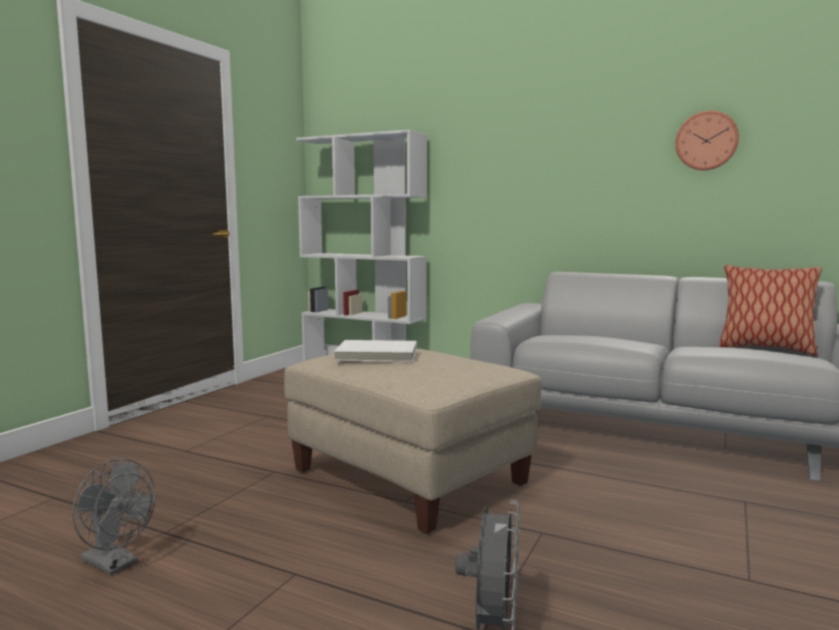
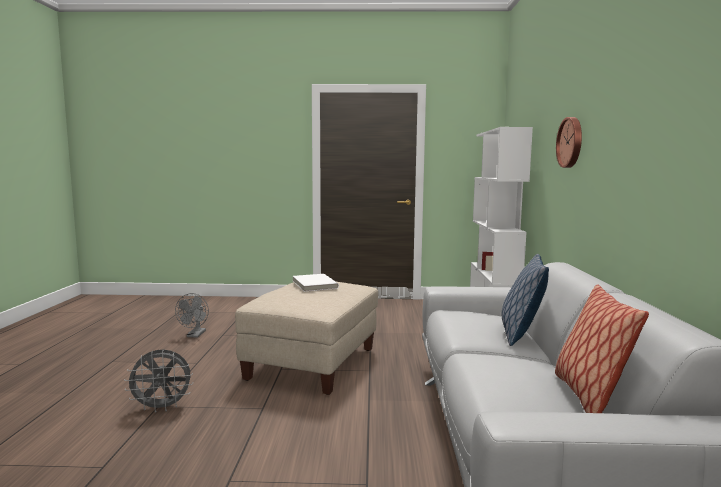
camera: 65 degrees right, 0 degrees up
(616, 336) = (521, 334): none -> pillow
(706, 141) = (665, 127): wall clock -> wall clock (571, 142)

